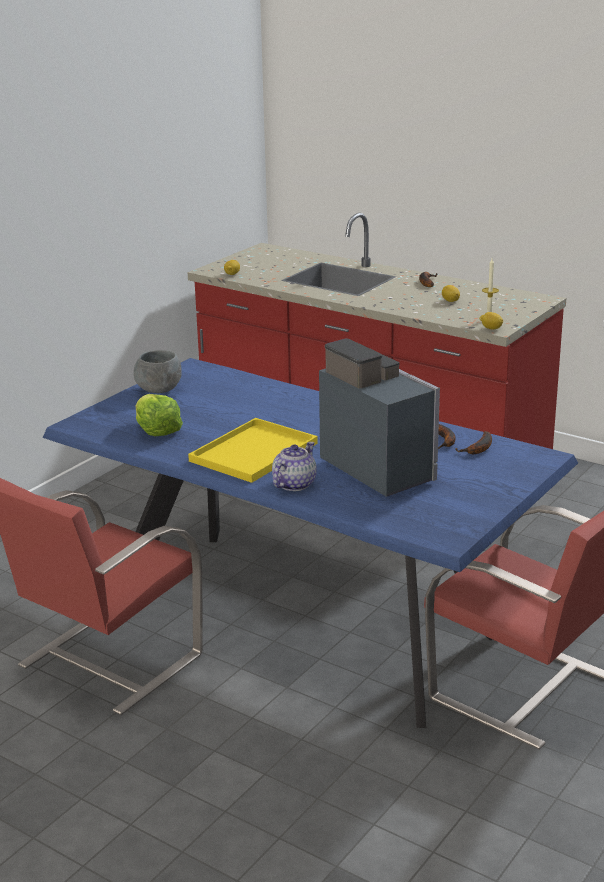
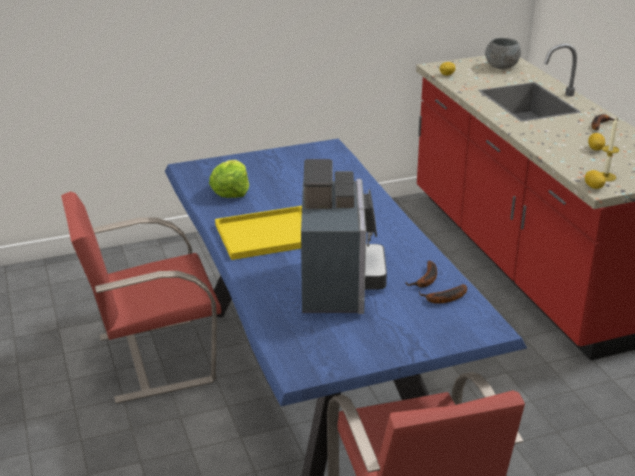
camera: 35 degrees right, 5 degrees up
(159, 390) = (278, 158): grey bowl -> grey bowl (501, 67)
(294, 484) = (258, 273): teapot -> none

